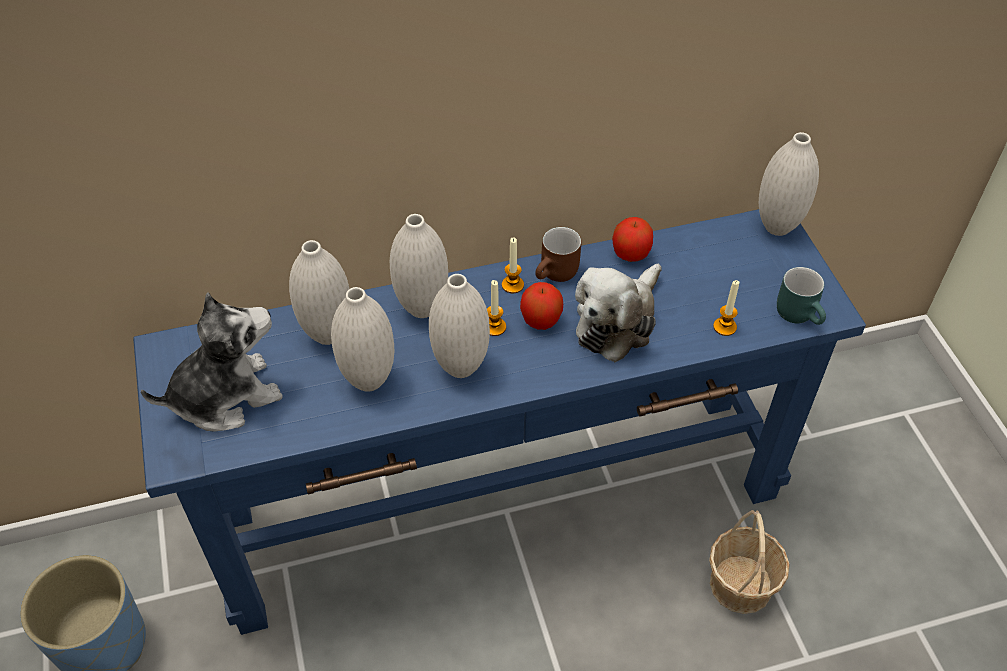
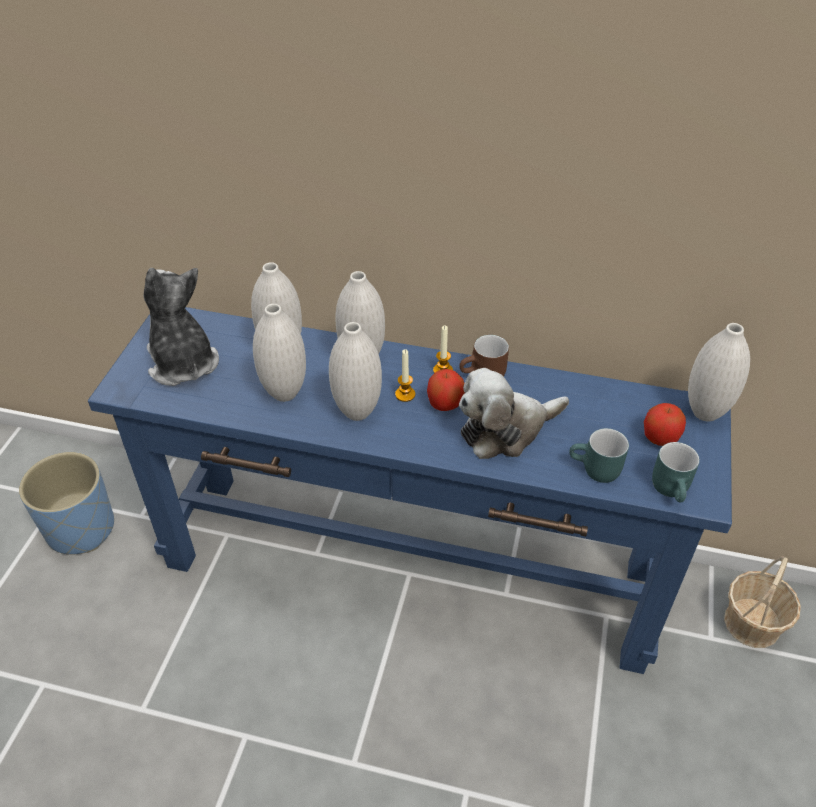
camera: 30 degrees right, 5 degrees down
(225, 396) = (183, 363): plush toy -> plush toy turned 120 degrees counterclockwise
(631, 254) = (557, 385): apple -> apple (660, 438)
(724, 327) = (595, 471): candle -> turquoise mug
(741, 584) = (565, 728): basket -> basket (752, 623)

